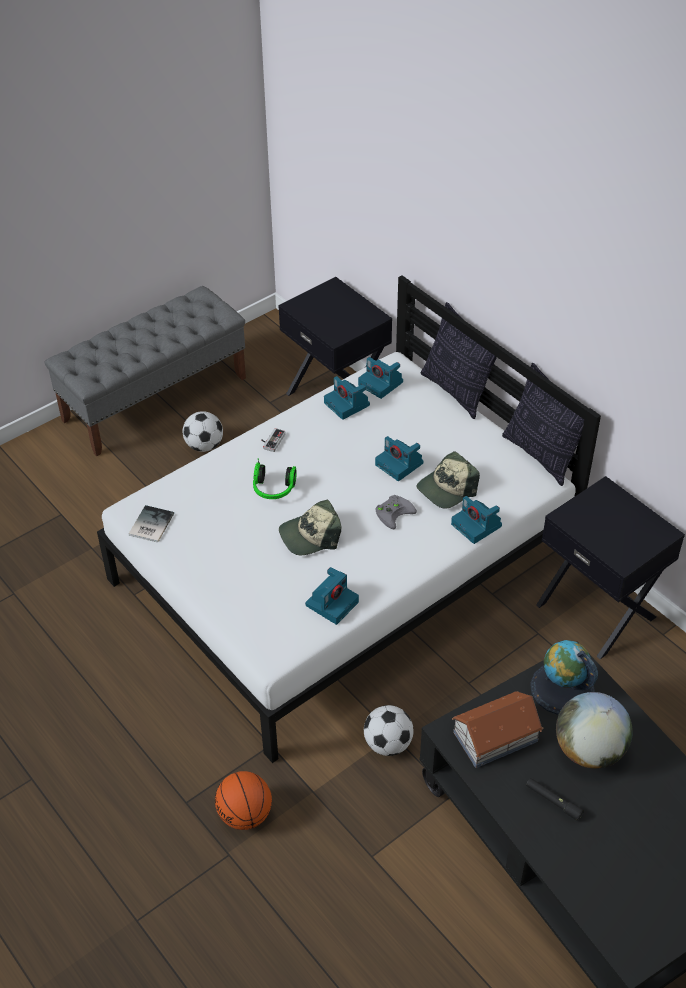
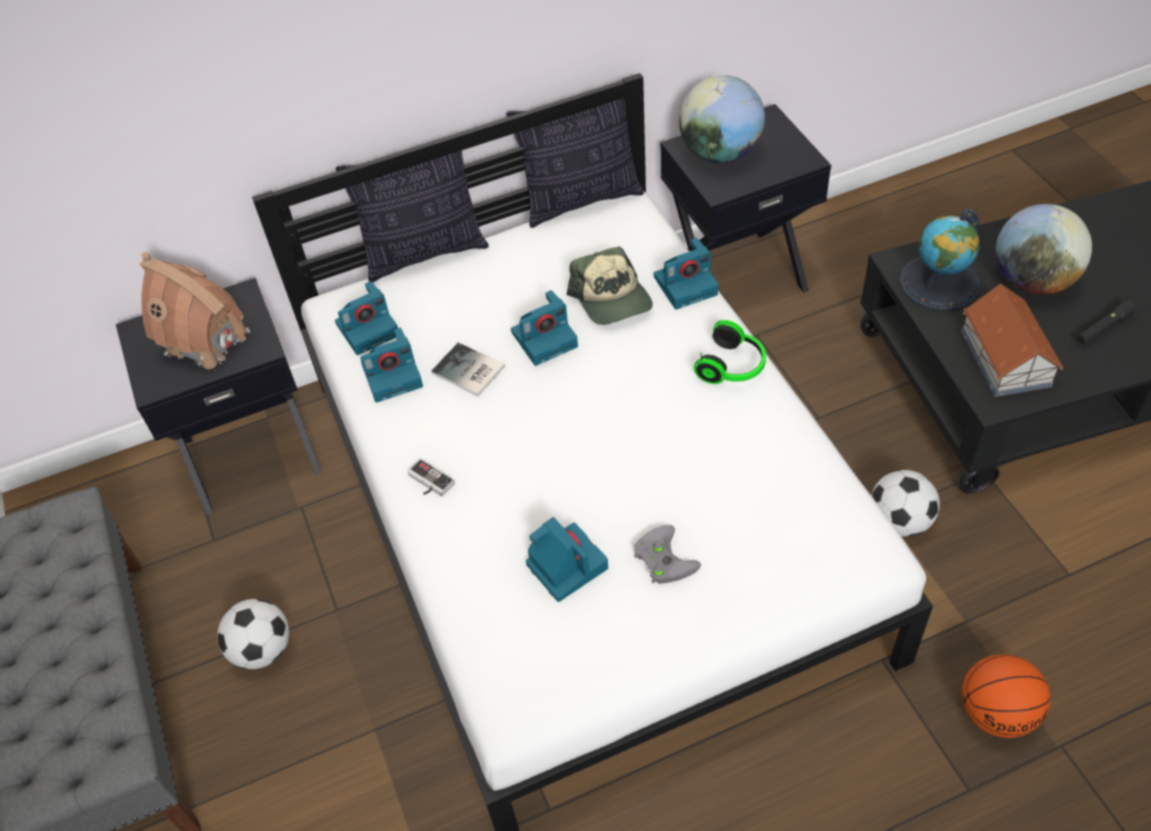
camera: 70 degrees left, 5 degrees up
(149, 525) = (556, 686): book -> book (468, 372)
(273, 490) = (538, 497): headphones -> headphones (733, 366)
(310, 535) = (649, 467): cap -> none
(332, 603) = (787, 464): camera -> camera (565, 565)
(334, 315) = (207, 341): none -> toy house
(394, 512) = (635, 363): grey game controller -> grey game controller (661, 558)
(607, 511) = (720, 153): none -> globe

